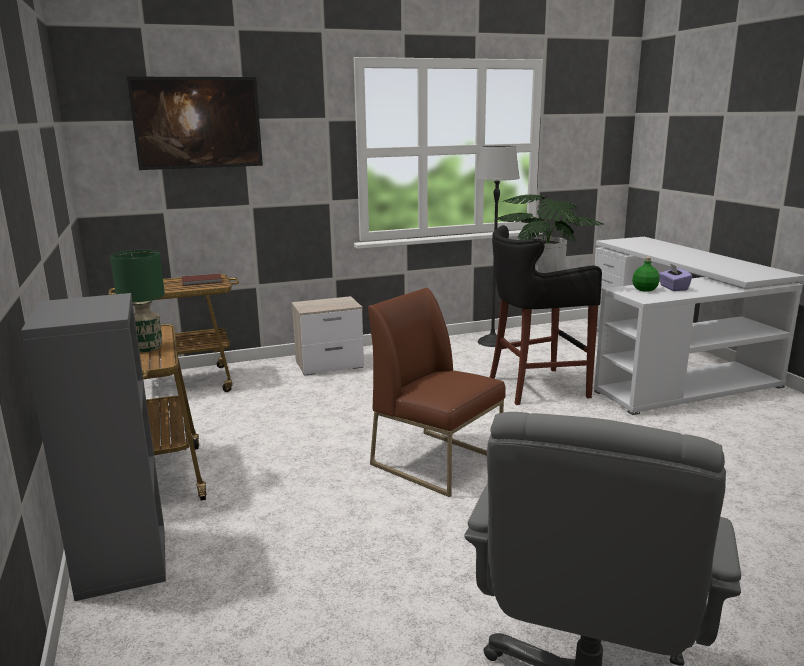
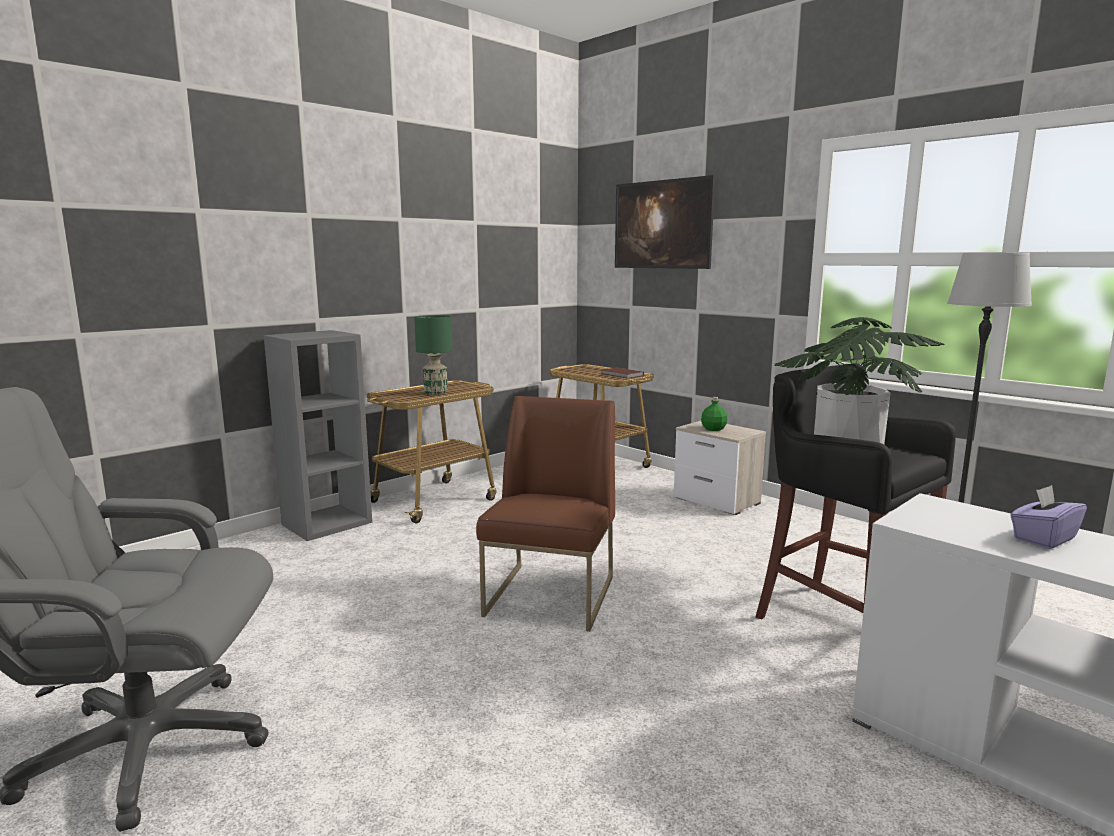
camera: 65 degrees right, 5 degrees down
(645, 289) = (977, 518): green bottle -> green bottle (714, 429)

